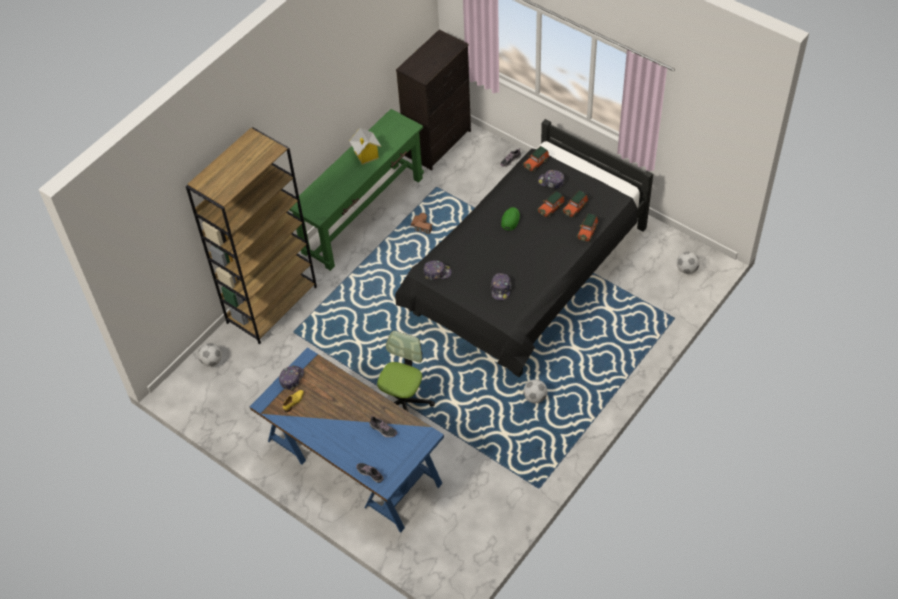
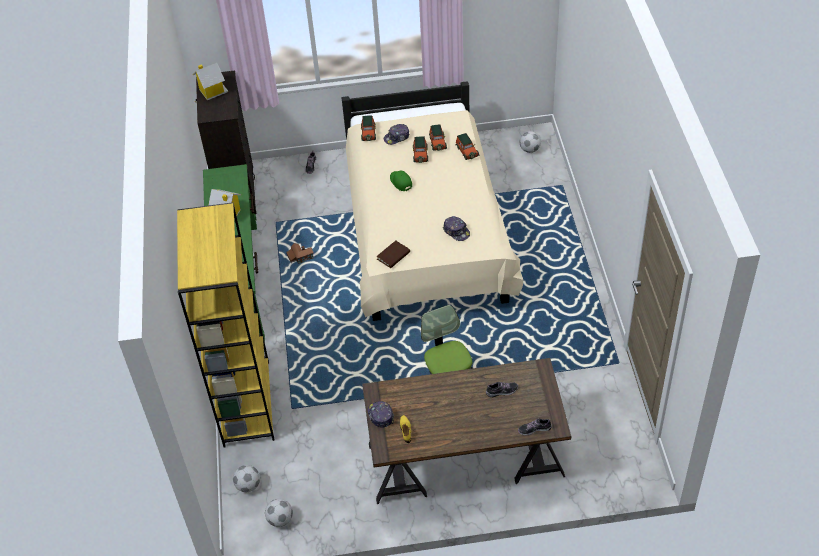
camera: 45 degrees left, 5 degrees down
(272, 304) = (246, 402): brown bookcase -> yellow bookcase
(353, 462) = (465, 460): blue desk -> brown desk
(434, 50) = (212, 91): none -> toy house
(437, 272) = (393, 256): cap -> brown book
(526, 276) = (425, 233): black bed -> beige bed
(535, 397) = (537, 307): football -> football (280, 519)

